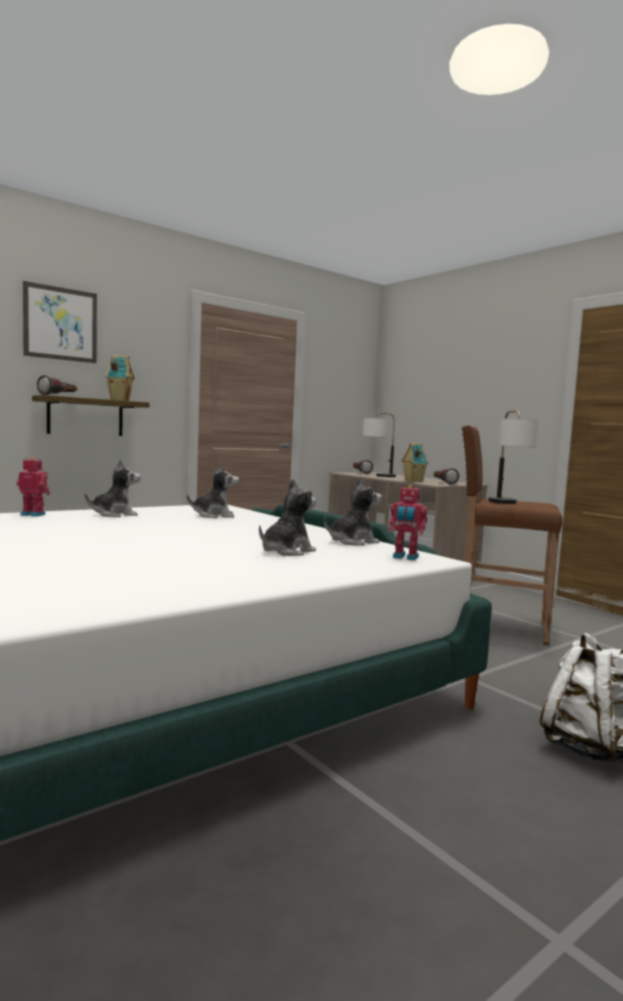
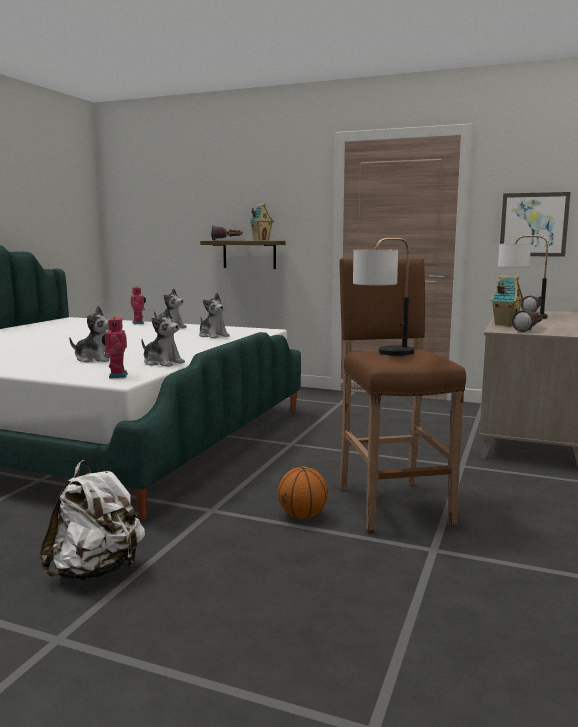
camera: 60 degrees right, 5 degrees up
(60, 324) = (231, 184): picture -> picture (533, 224)
(503, 653) = (302, 516): none -> basketball

